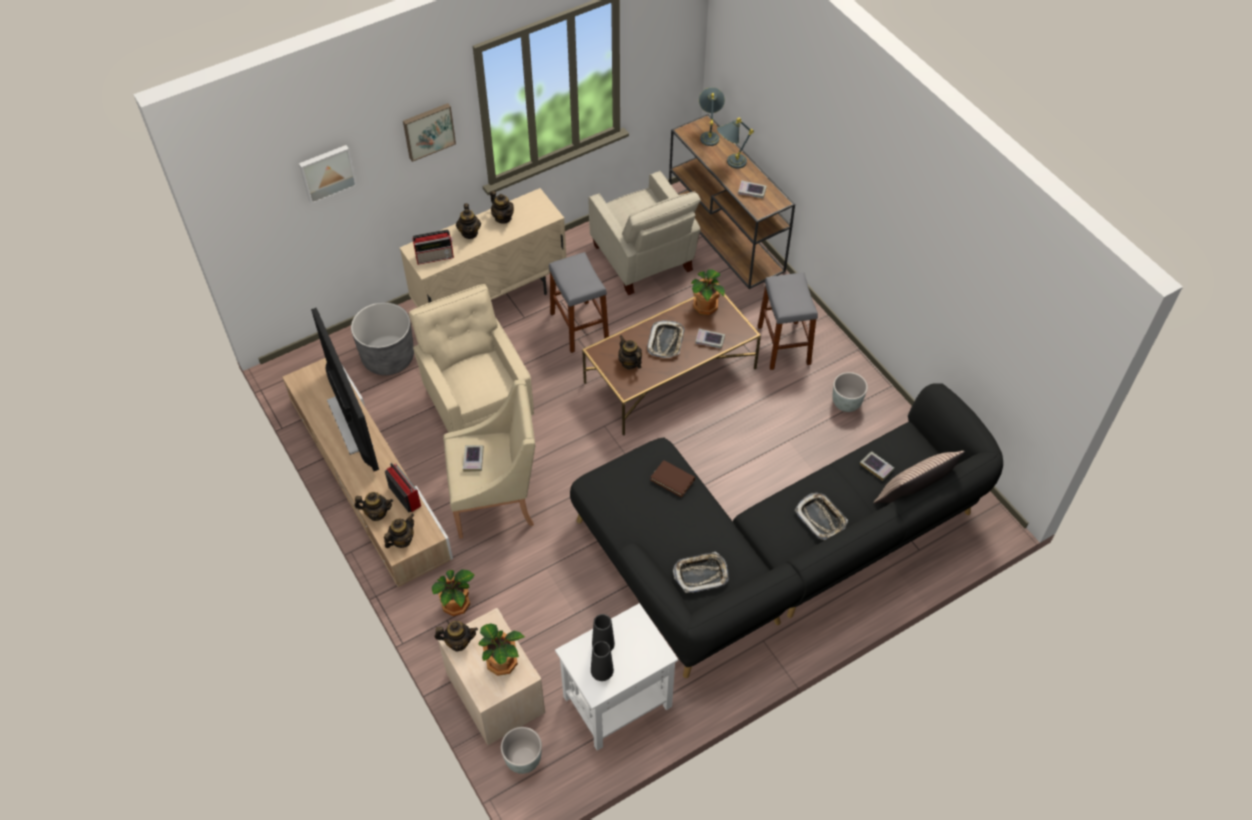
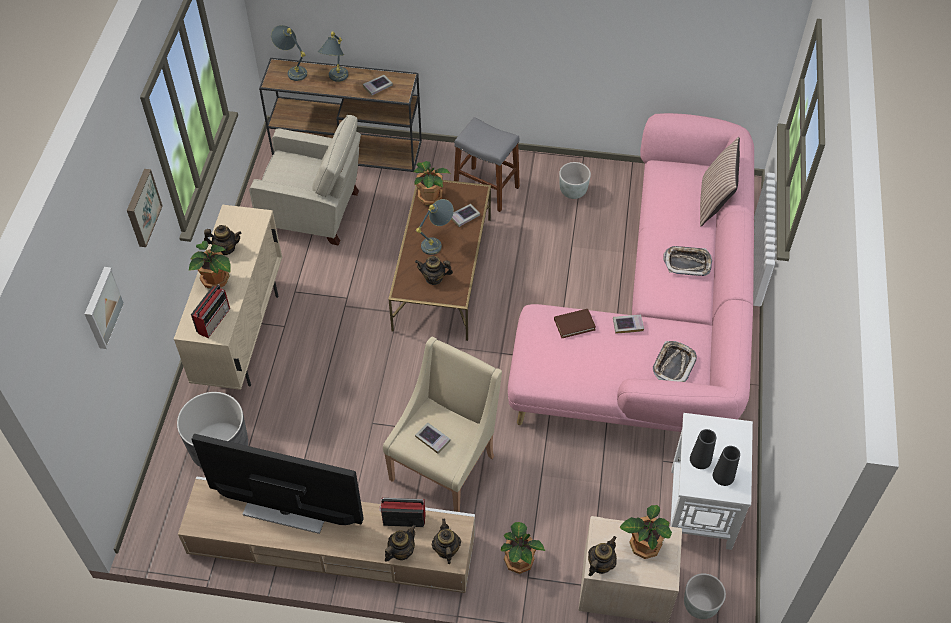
camera: 50 degrees left, 0 degrees up
(469, 233) = (215, 280): teapot -> potted plant
(477, 402) = (335, 415): beige armchair -> none
(579, 326) = (334, 297): grey stool -> none
(666, 341) = (437, 243): tray -> grey table lamp
(772, 551) = (657, 323): black sofa -> pink sofa
(876, 467) = (673, 203): book -> book (628, 325)

